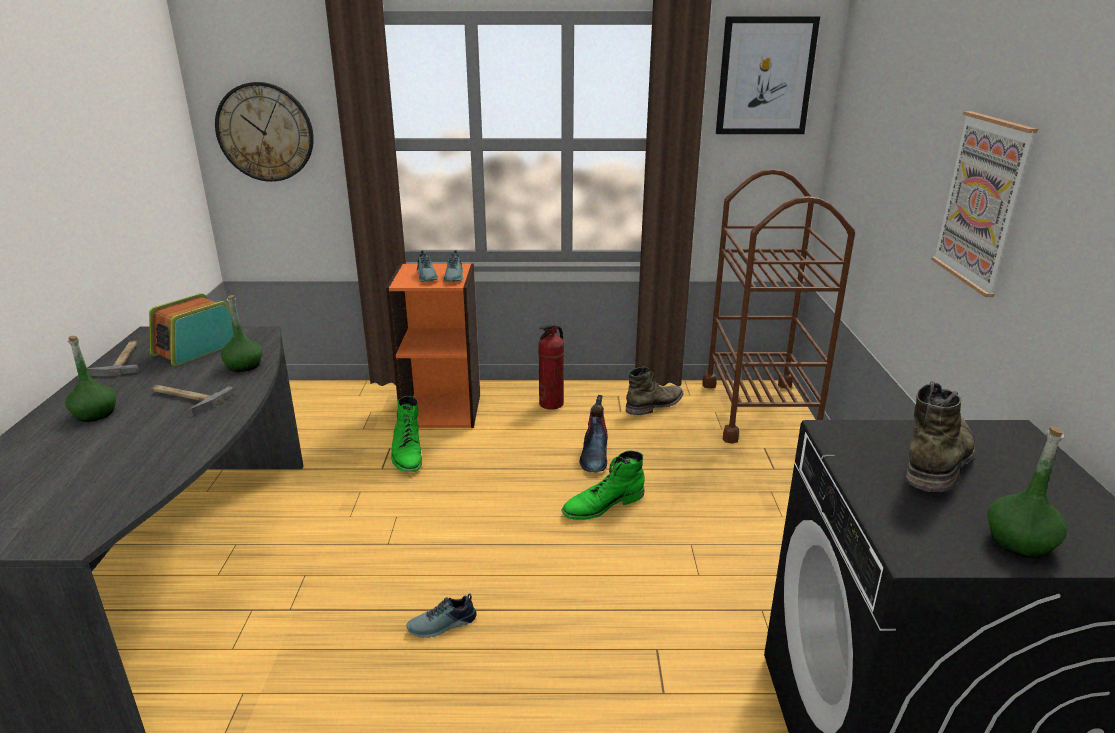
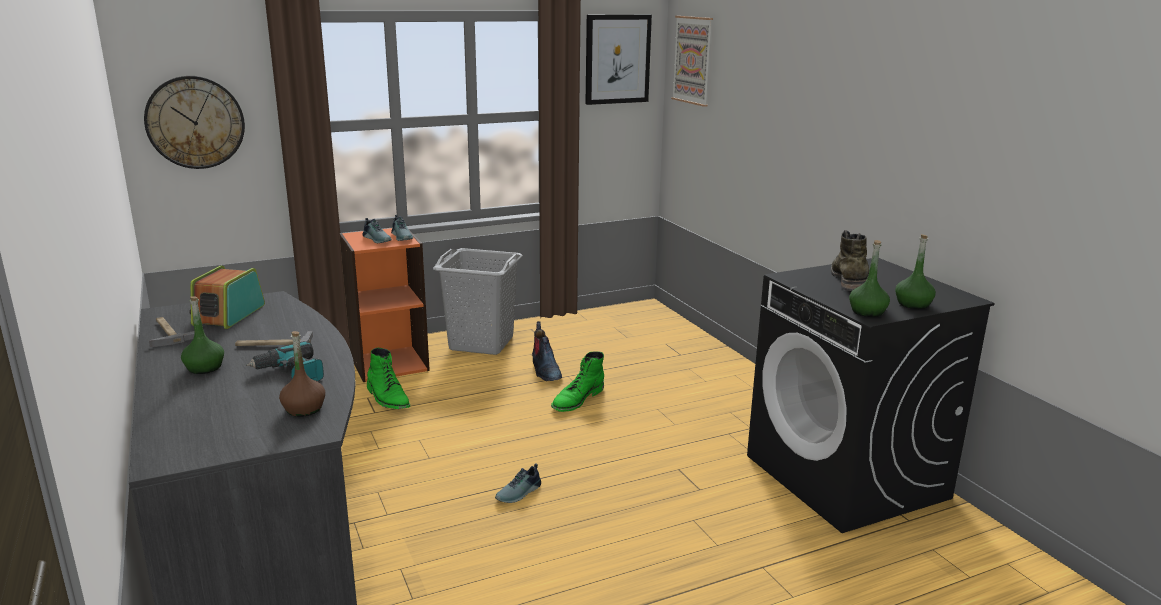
camera: 25 degrees left, 5 degrees down
(105, 498) = (304, 409): none -> brown bottle
(154, 442) = (290, 374): none -> power drill
(244, 366) = (293, 319): green bottle -> green bottle (867, 312)
(551, 404) = (481, 343): fire extinguisher -> grey laundry basket
(655, 405) = (565, 330): green boot -> none
(759, 411) = (645, 321): brown cart -> none
(982, 201) = (817, 132): picture -> picture (693, 60)

